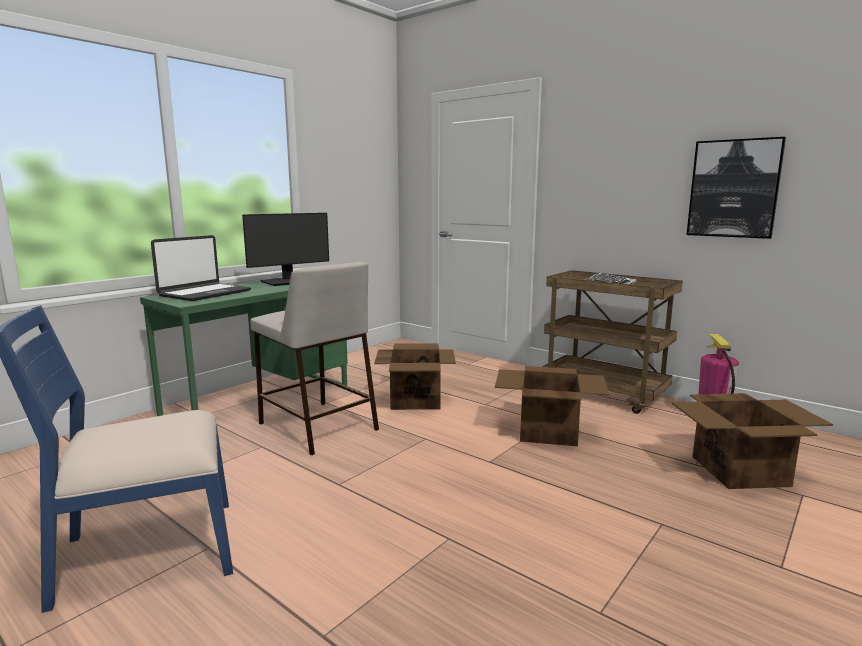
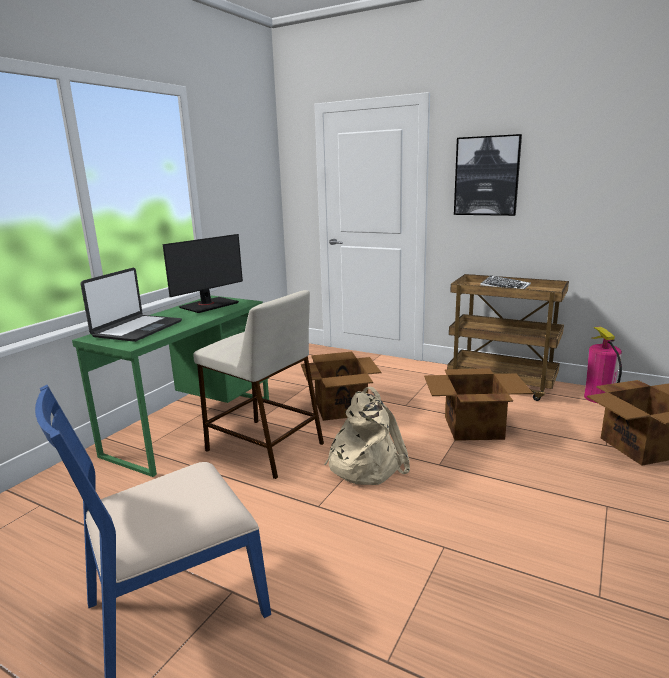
camera: 10 degrees left, 5 degrees up
(409, 453) = (364, 464): none -> beige backpack
(734, 189) = (613, 199): picture -> picture (486, 176)

